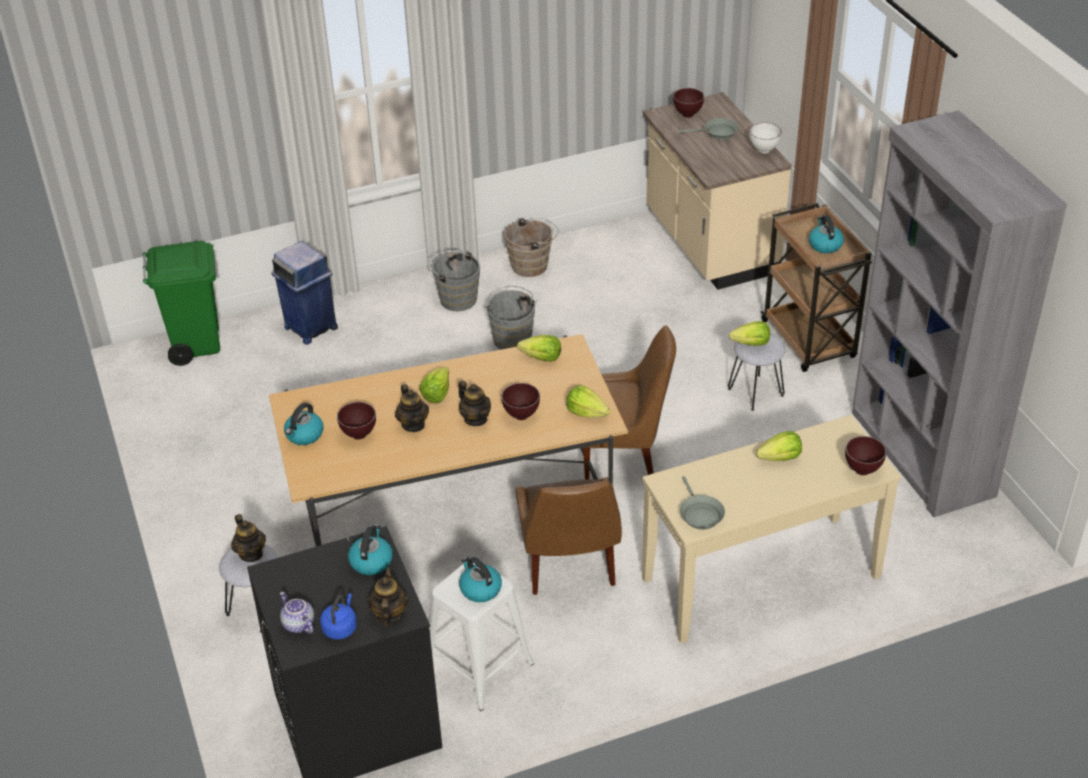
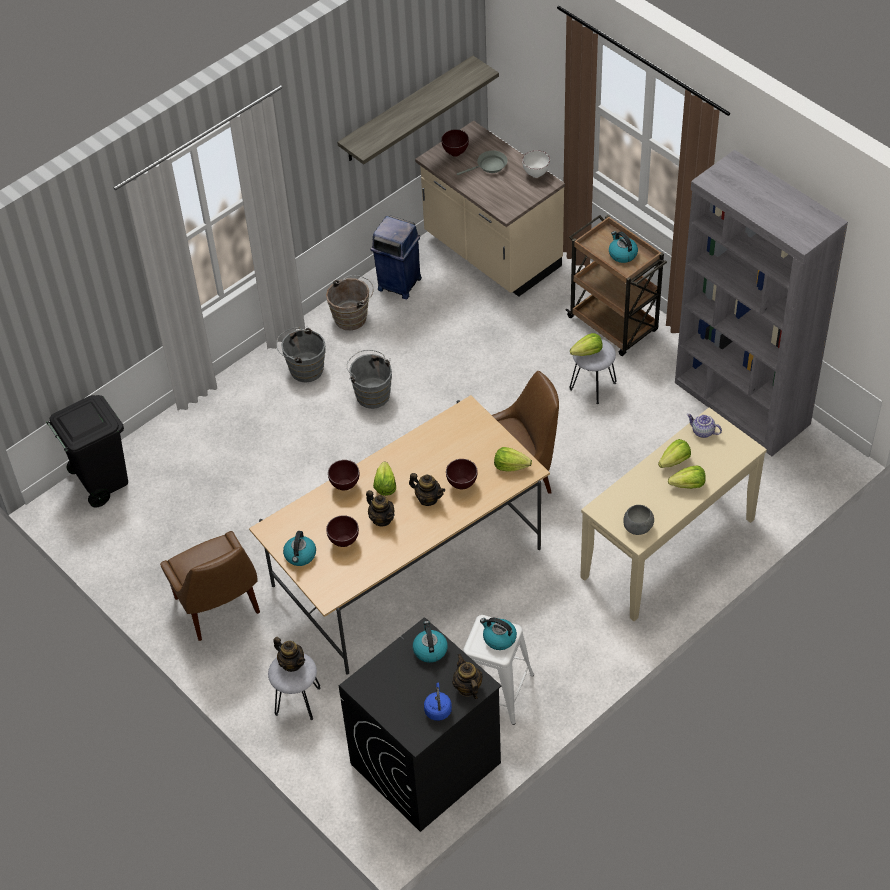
camera: 20 degrees left, 10 degrees up
(196, 344) = (101, 481): green trash can -> black trash can
(298, 624) = (405, 718): teapot -> teapot (702, 432)
(310, 327) = (193, 435): blue trash can -> blue trash can (399, 283)
(541, 358) = (450, 427): lettuce -> lettuce (688, 485)
(569, 566) = (521, 585): brown chair -> brown chair (218, 608)
(639, 47) = (407, 110): none -> shelf
(699, 514) = (638, 528): grey frying pan -> grey bowl
(863, 471) = (738, 454): brown bowl -> brown bowl (345, 486)

